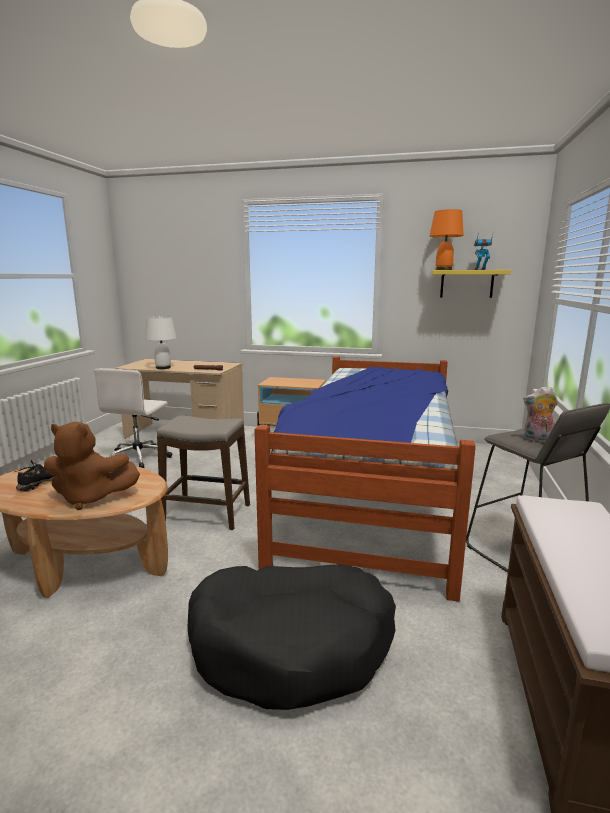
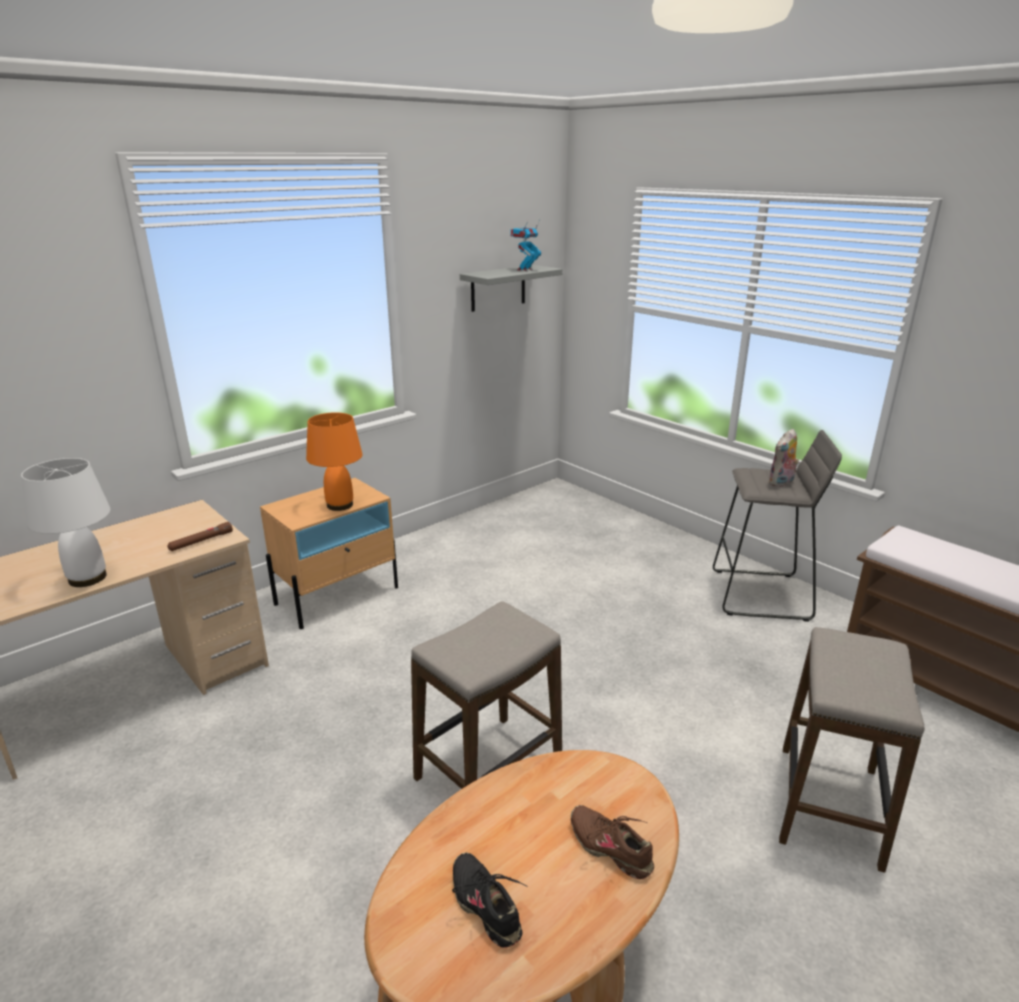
camera: 55 degrees left, 10 degrees up
(90, 498) = (610, 847): brown plush toy -> brown shoe
(139, 457) = (158, 784): white office chair -> none
(292, 644) = (829, 805): black dog bed -> stool
(372, 491) = (565, 610): bed -> none
(444, 269) = (488, 274): orange table lamp -> orange table lamp (340, 505)
(466, 284) = (498, 288): yellow shelf -> grey shelf

